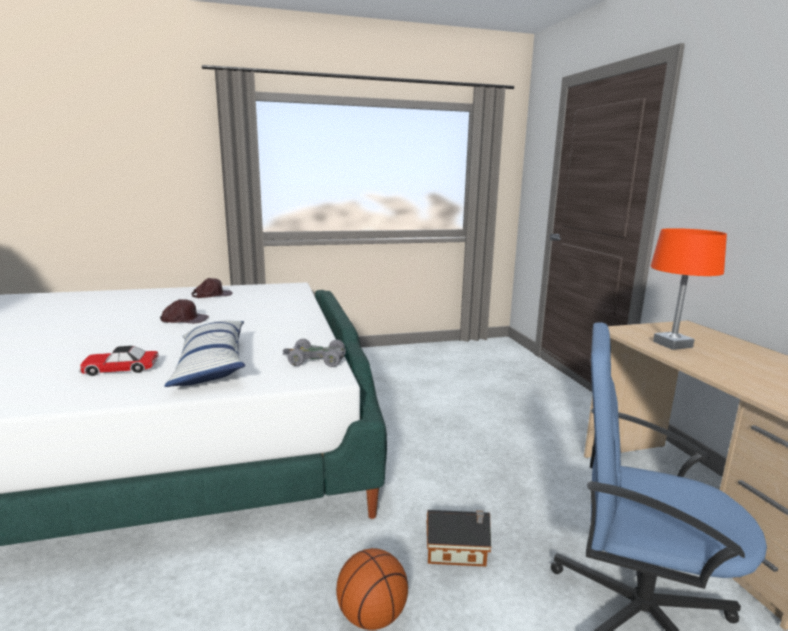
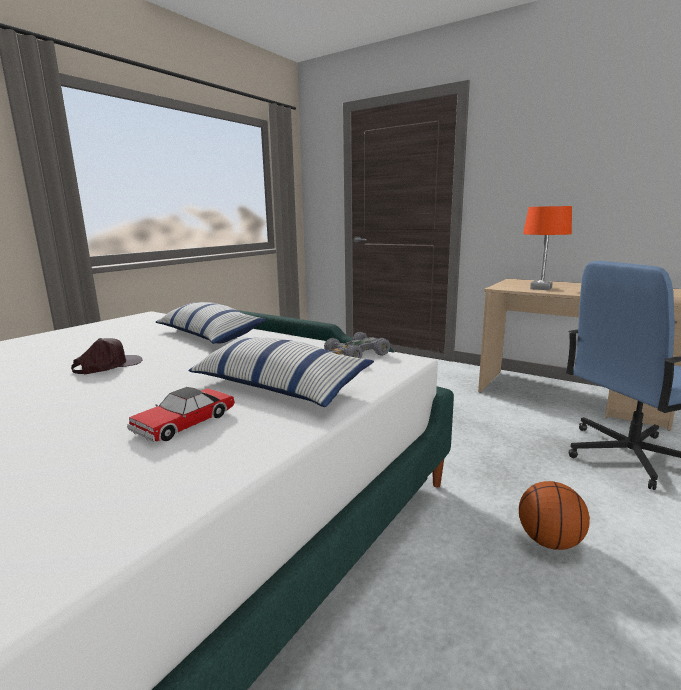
camera: 40 degrees left, 0 degrees up
(212, 295) = (67, 340): brown cap -> none
(282, 313) = (209, 335): none -> pillow
(458, 551) = (518, 475): toy house -> none

